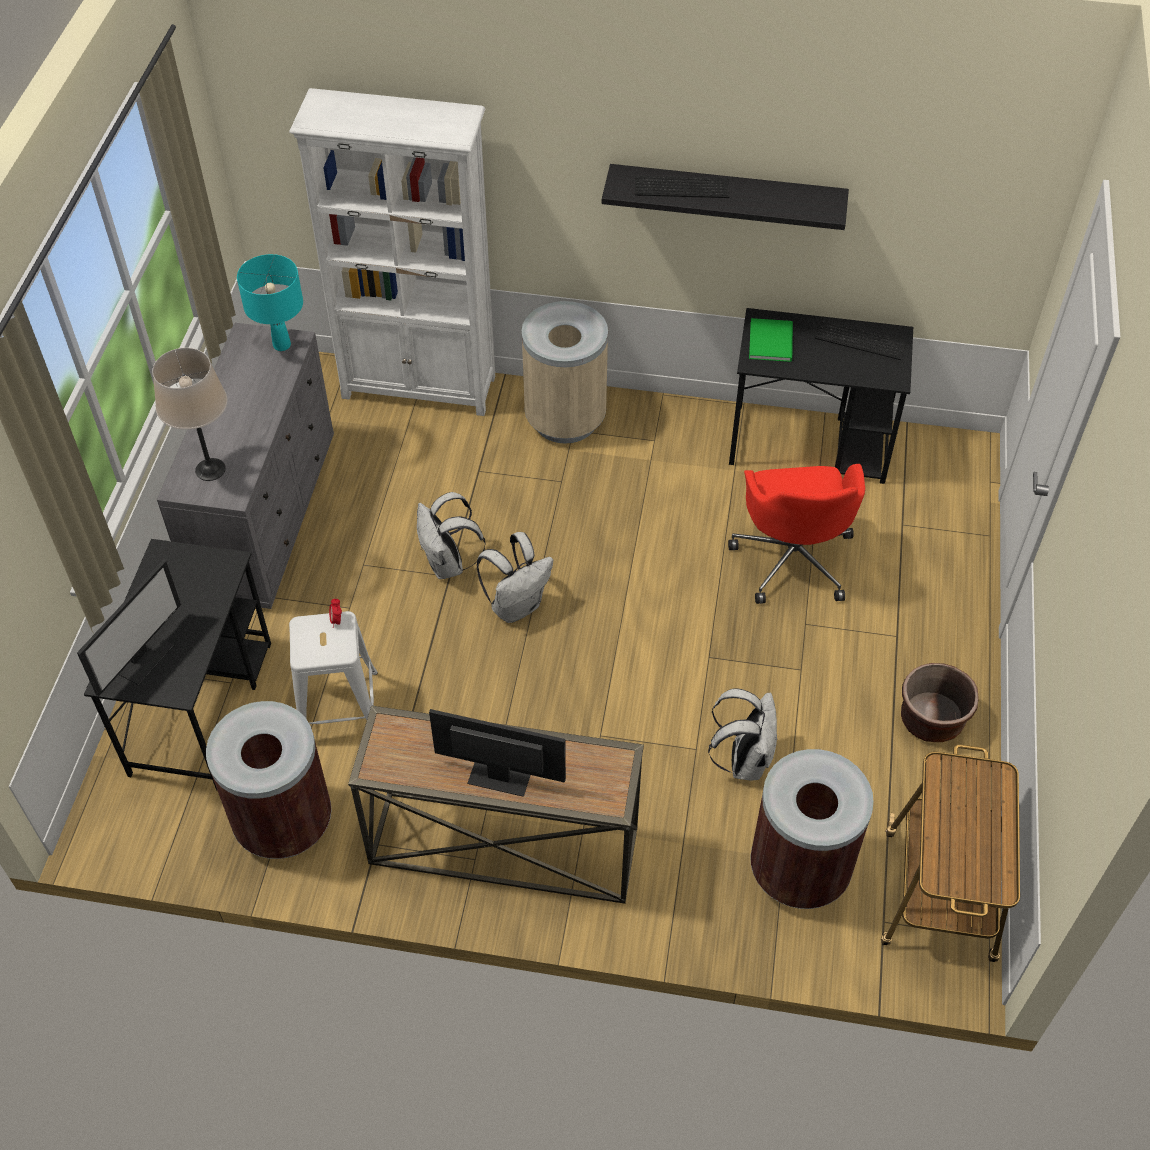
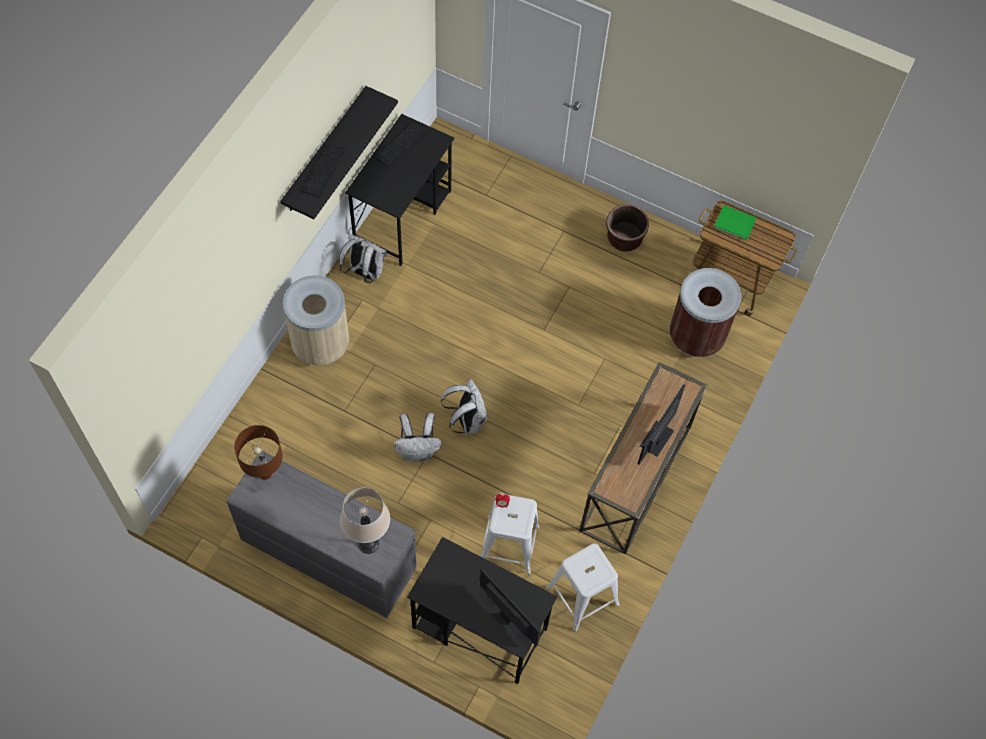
camera: 75 degrees left, 10 degrees up
(282, 345) = (265, 473): turquoise table lamp -> brown table lamp
(283, 823) = (582, 596): brown trash can -> white stool
(420, 387) = (249, 426): white bookcase -> none
(744, 760) = (619, 337): white backpack -> white backpack (364, 272)
(772, 340) = (381, 189): green book -> green book (734, 222)
(793, 558) = (488, 259): red office chair -> none

